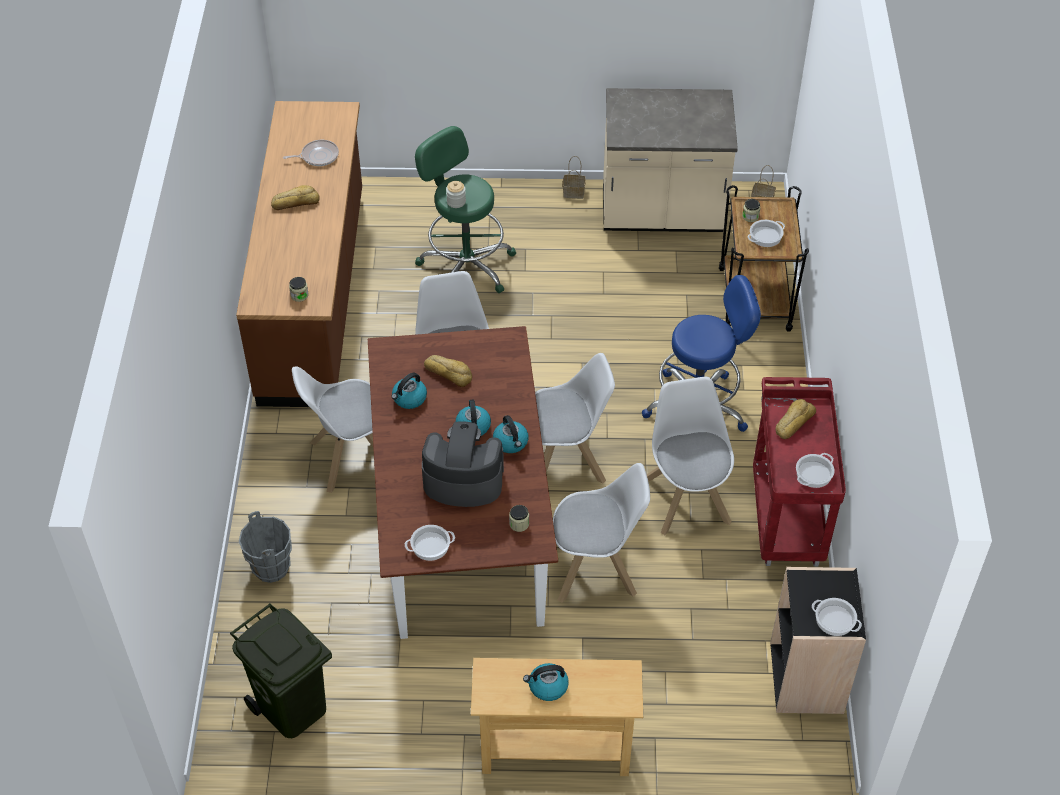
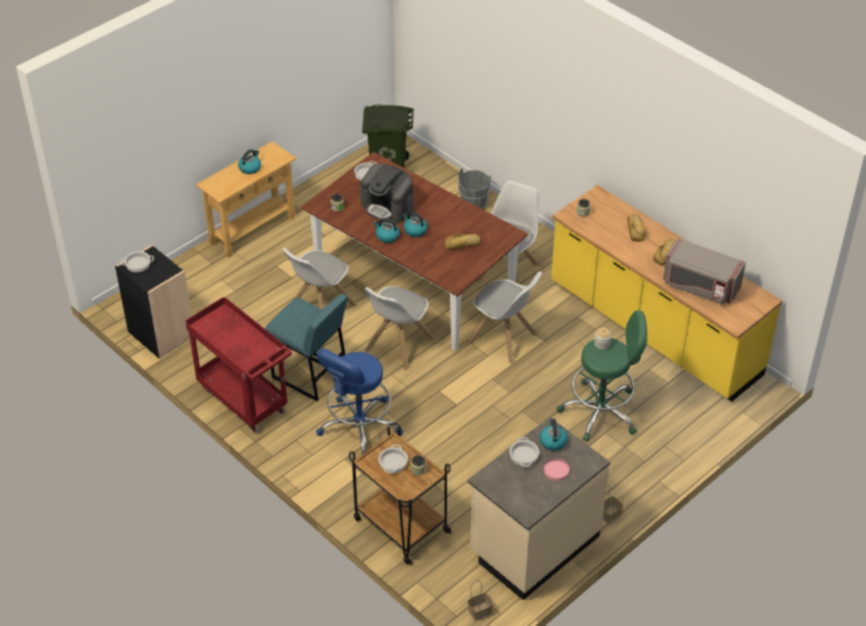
camera: 135 degrees right, 5 degrees down
(315, 296) = (653, 330): brown counter -> yellow counter
(318, 156) = (700, 286): frying pan -> grey microwave
(409, 399) = (464, 221): kettle -> kettle (553, 441)
(462, 480) = (388, 206): coffee machine -> coffee machine turned 75 degrees clockwise
(657, 109) = (556, 470): none -> pink plate
(687, 497) = (311, 374): chair -> blue stool
(793, 422) = (253, 350): bread -> bread (635, 230)
(814, 474) = (214, 330): cooking pot -> cooking pot (523, 455)

